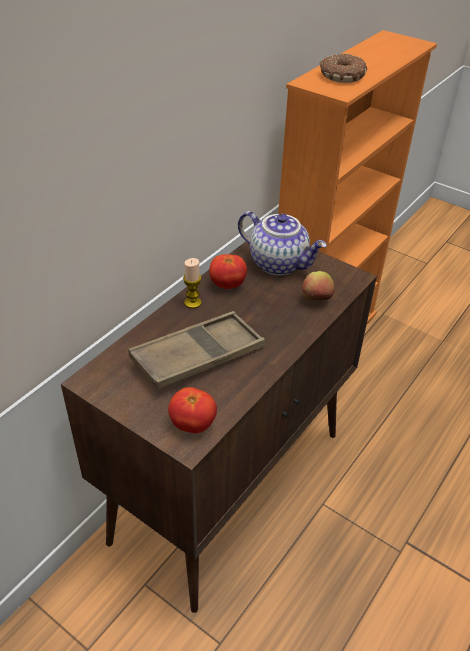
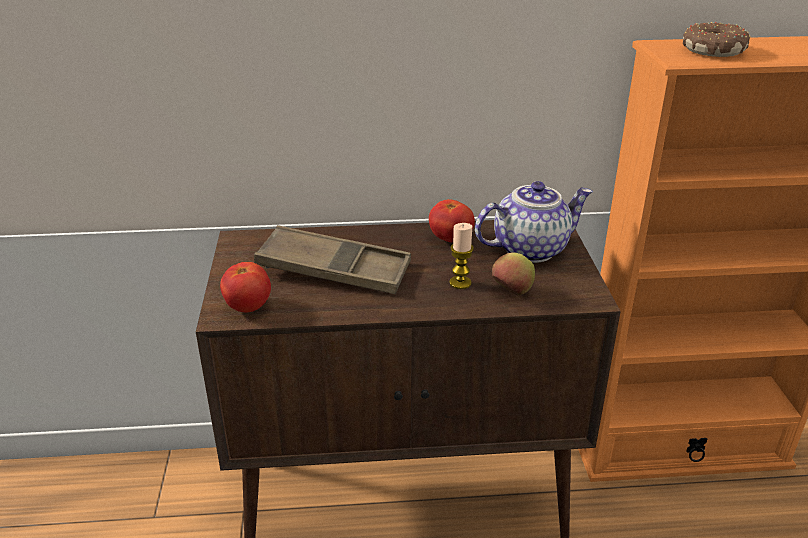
camera: 50 degrees right, 10 degrees down
(192, 303) = (398, 235): candle -> candle (460, 283)
(279, 263) = (530, 248): teapot -> teapot turned 105 degrees counterclockwise

